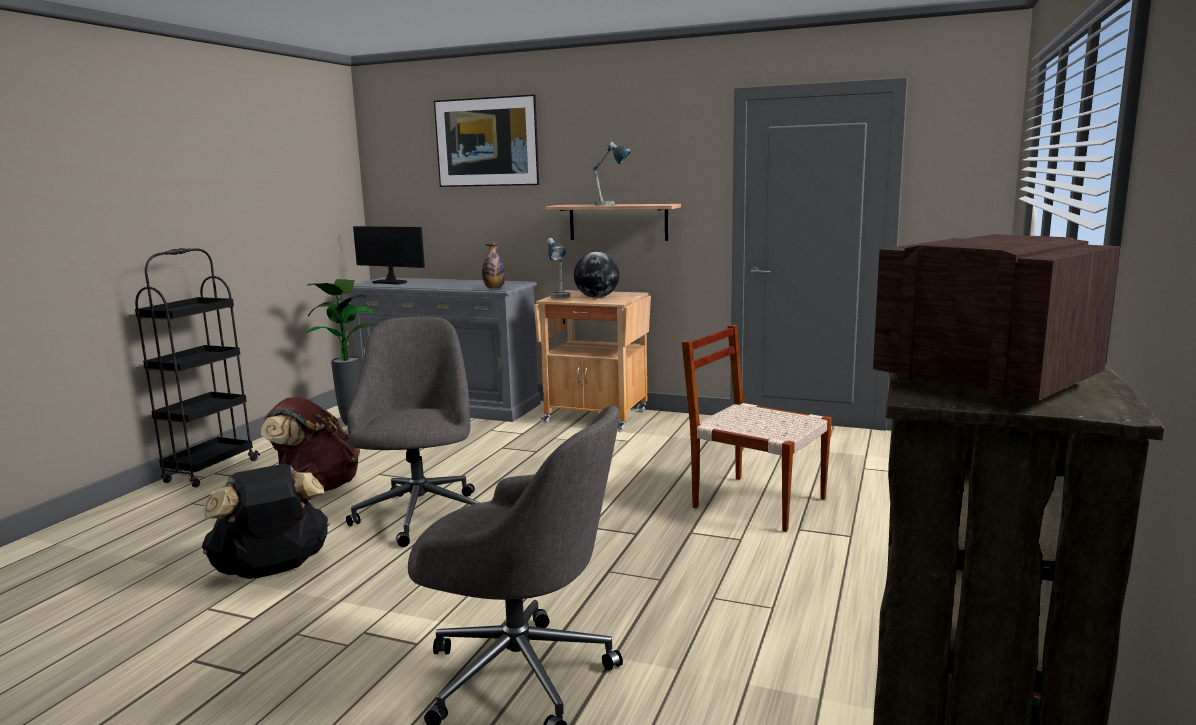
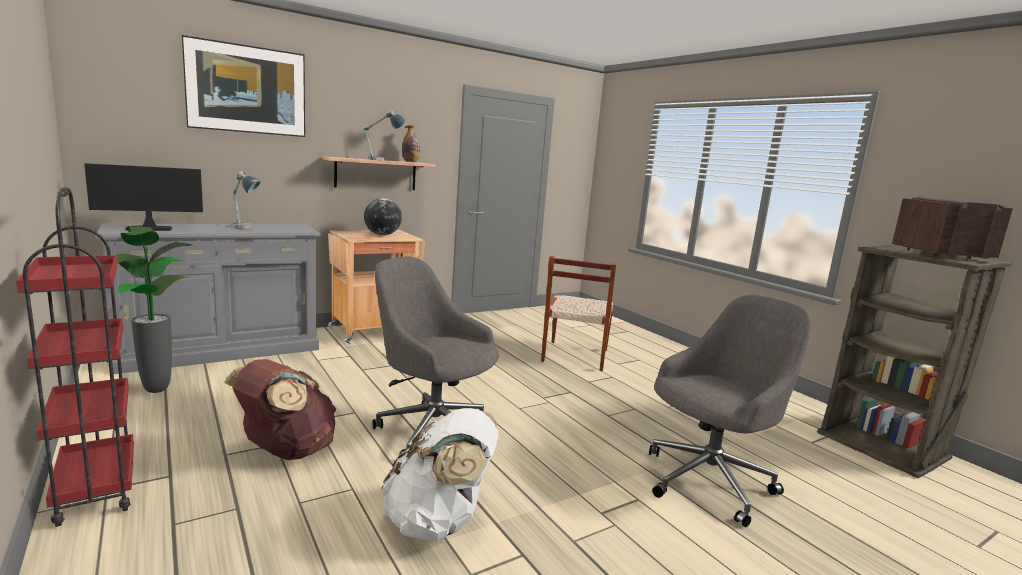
camera: 55 degrees left, 0 degrees up
(210, 471) = (95, 490): black cart -> red cart
(272, 571) = (439, 521): black backpack -> white backpack
(494, 288) = (297, 230): bottle -> bottle (410, 162)
(559, 298) = (357, 237): table lamp -> table lamp (245, 228)
(756, 502) = (574, 357): chair -> chair turned 60 degrees counterclockwise

